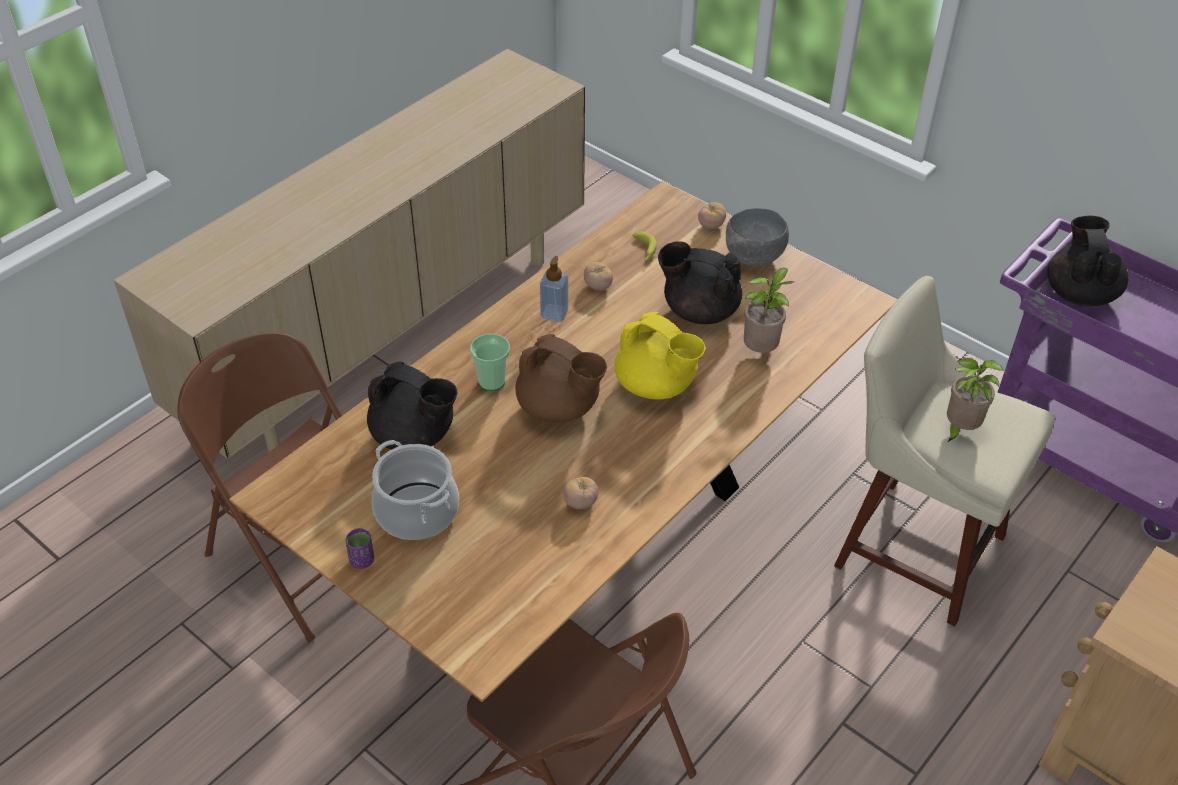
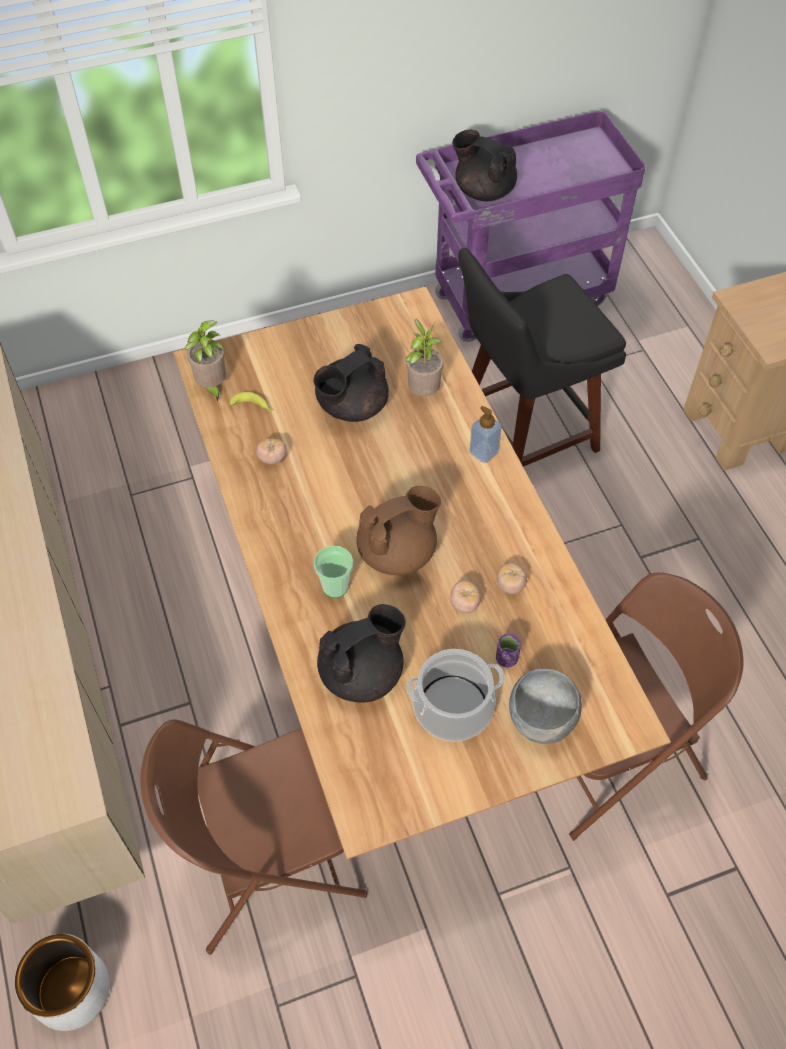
camera: 60 degrees left, 10 degrees up
(137, 484) = (71, 991): none -> white planter
(362, 560) = (484, 772): purple cup -> purple cup (506, 658)
(554, 313) = (283, 504): soap dispenser -> soap dispenser (483, 452)
(656, 385) = (416, 476): yellow teapot -> none
(711, 225) = (257, 349): tomato -> tomato (464, 604)
(755, 258) = (317, 342): grey bowl -> grey bowl (541, 719)
(912, 545) = (521, 433): beige stool -> black stool
(959, 429) = (551, 328): potted plant -> potted plant (212, 387)

